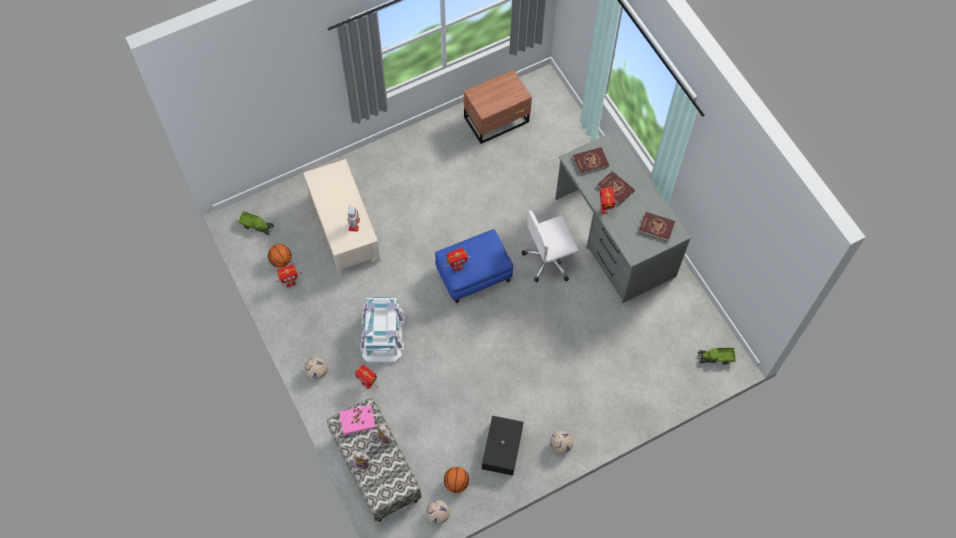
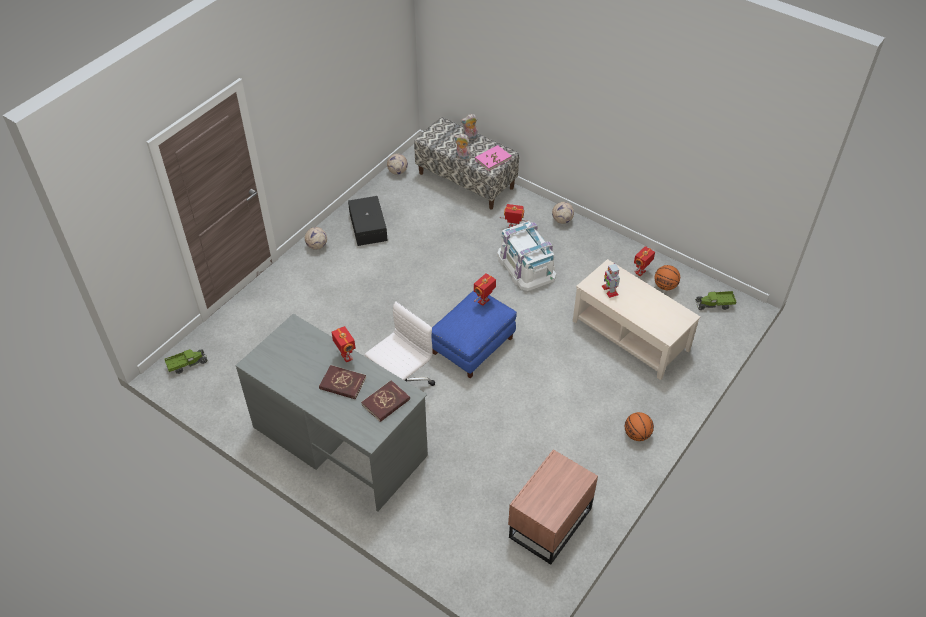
camera: 155 degrees right, 15 degrees down
(456, 483) = (394, 193): basketball -> basketball (637, 434)
(656, 227) = (278, 361): red book -> none

